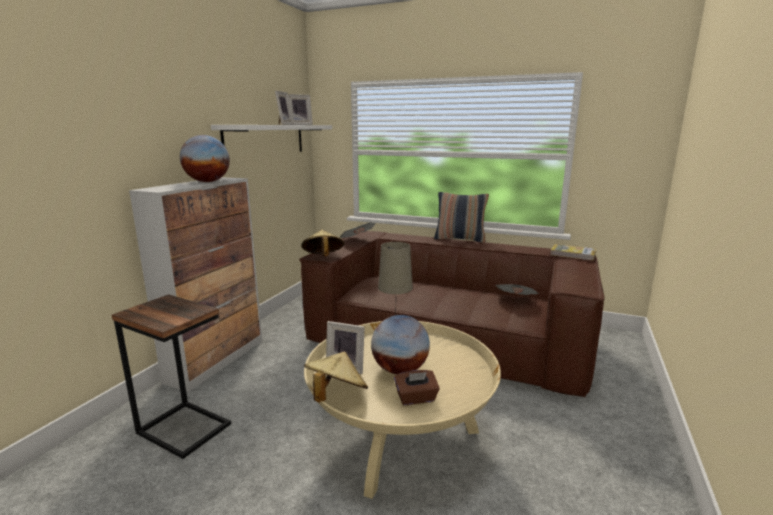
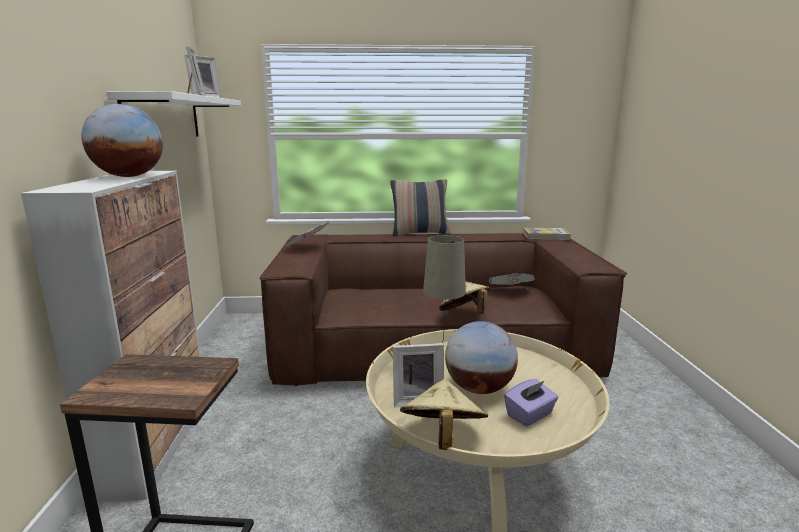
camera: 25 degrees left, 0 degrees up
(323, 257) = (291, 272): beige hat -> beige hat (464, 315)
(416, 398) = (530, 415): brown tissue box -> purple tissue box

